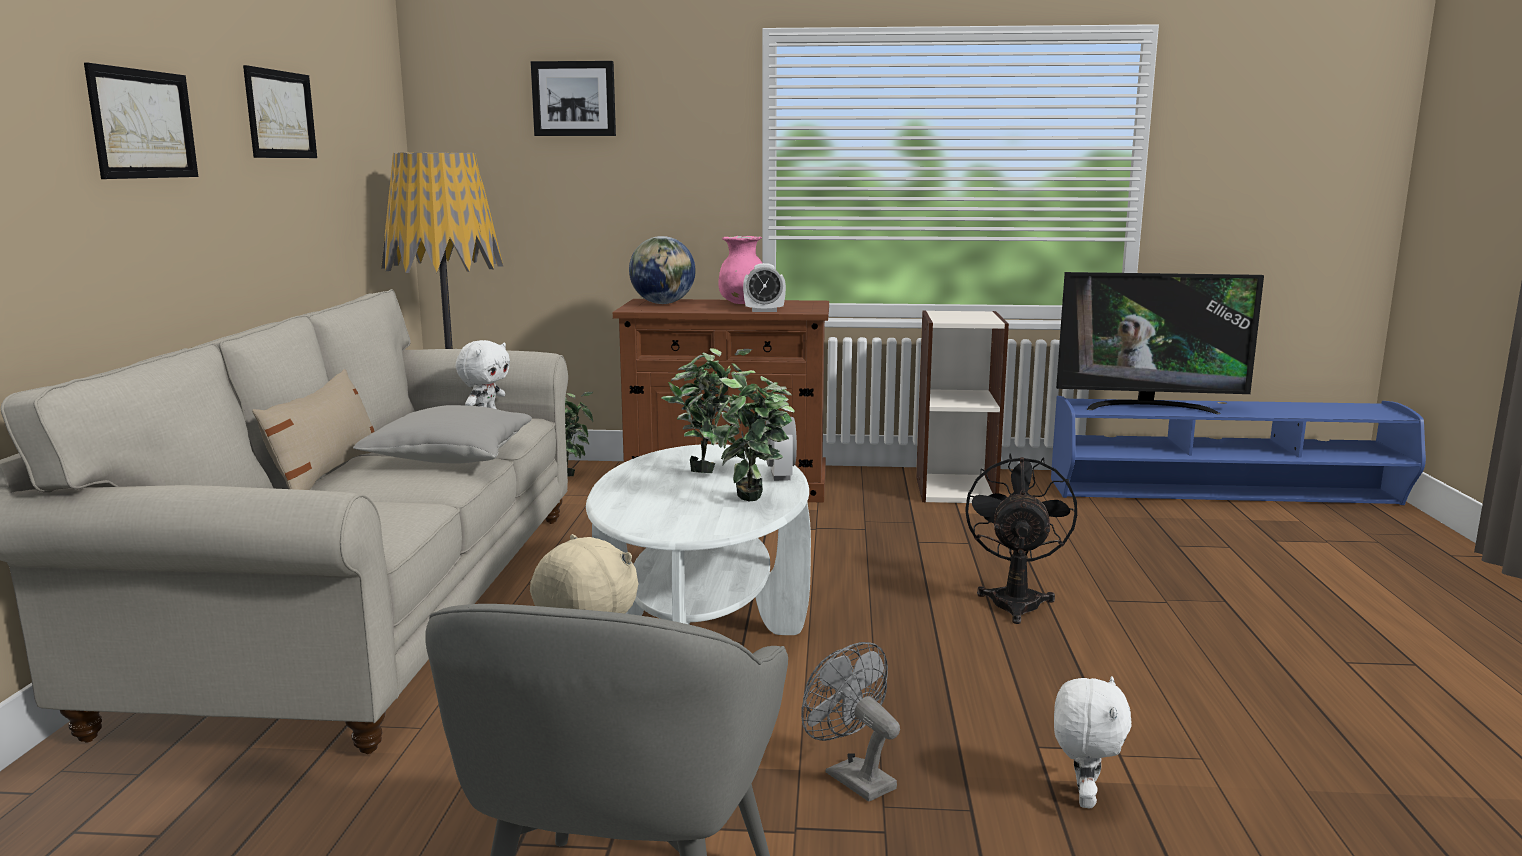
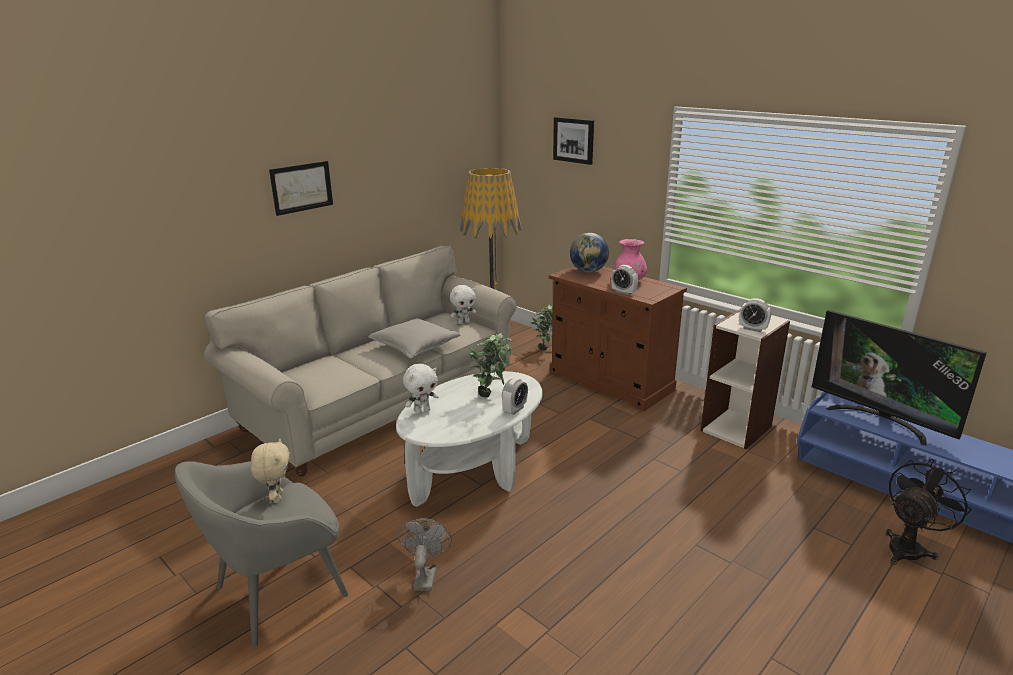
camera: 40 degrees right, 10 degrees up
(280, 114) = (394, 163): picture -> none
(326, 474) = (362, 343): beige pillow -> none
(755, 503) = (472, 425): potted plant -> none
(978, 319) = (753, 329): none -> alarm clock
(1015, 600) = (644, 520): black fan -> black fan (909, 547)
(1083, 797) = (495, 641): white plush toy -> white plush toy (422, 411)

